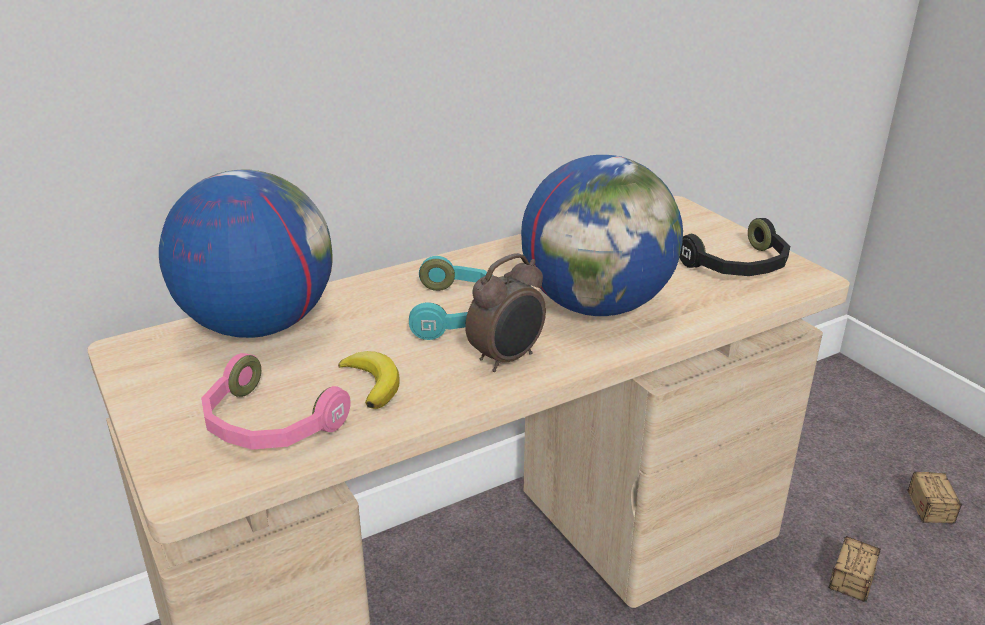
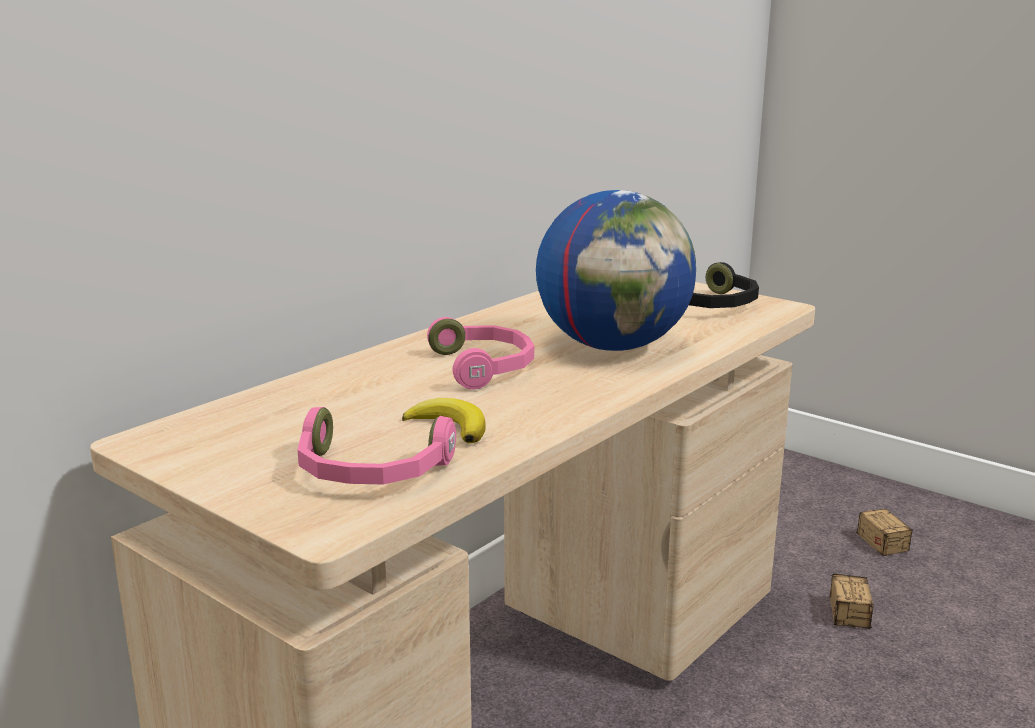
camera: 20 degrees left, 10 degrees down
(258, 325) = (280, 403): globe -> none
(458, 312) = (485, 367): turquoise headphones -> pink headphones
(507, 359) = (566, 392): alarm clock -> none

